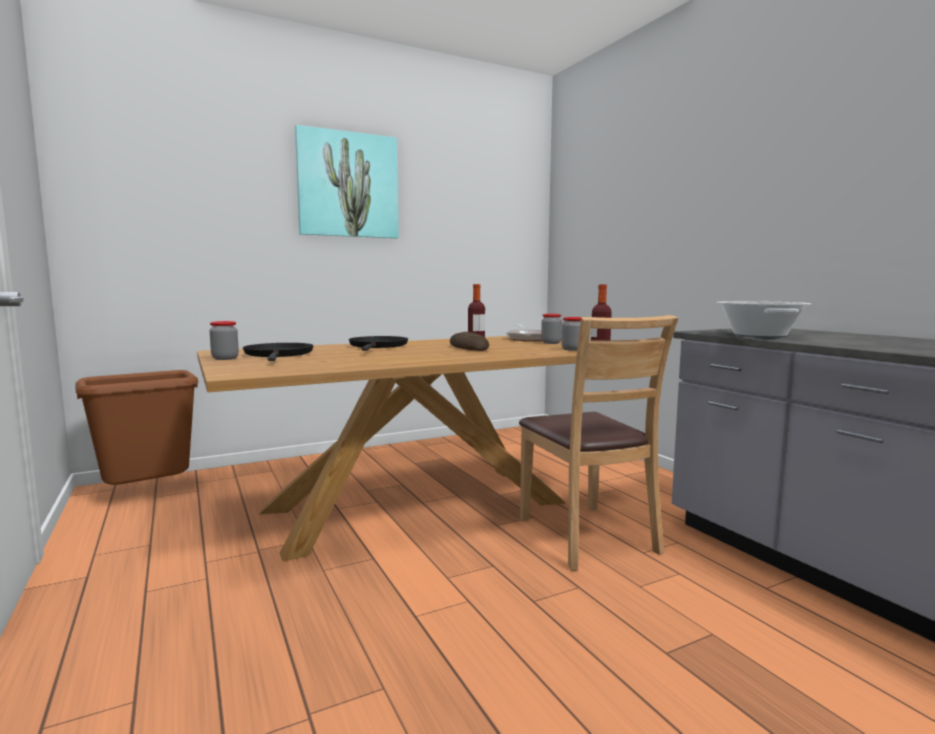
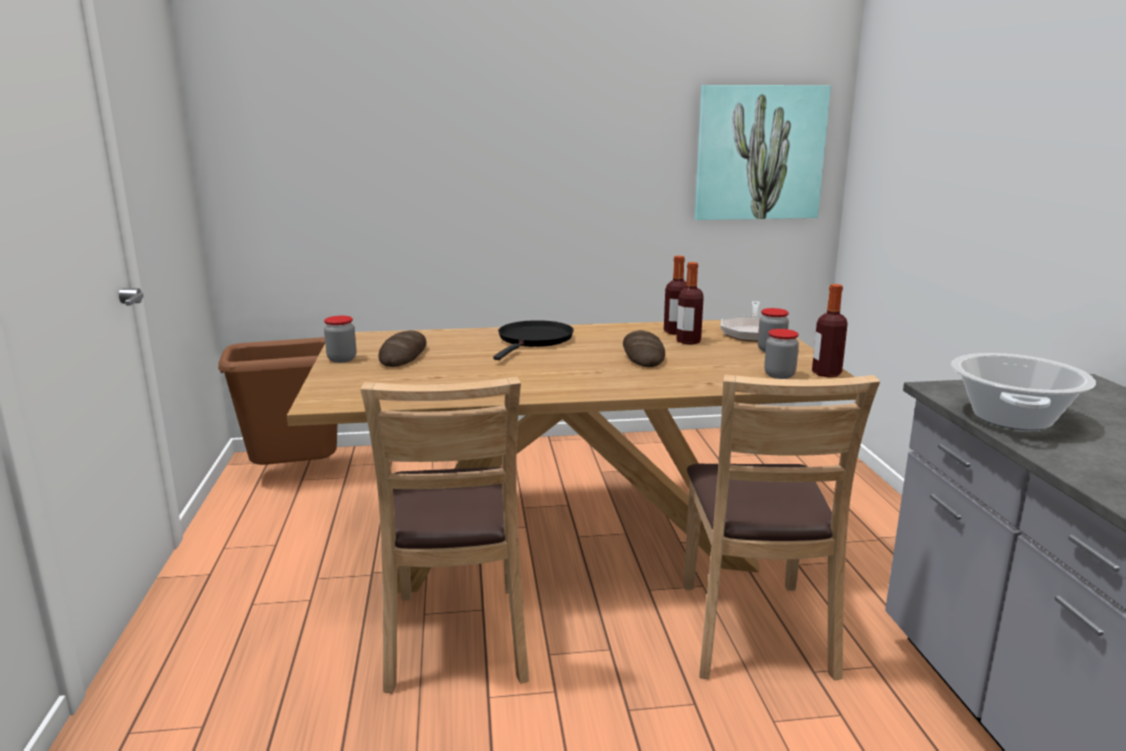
camera: 20 degrees right, 10 degrees up
(279, 355) = (403, 355): black frying pan -> bread
(348, 185) = (539, 95): picture -> picture (760, 153)
(363, 580) = (457, 637): none -> brown chair
(491, 342) = (688, 341): none -> bottle

